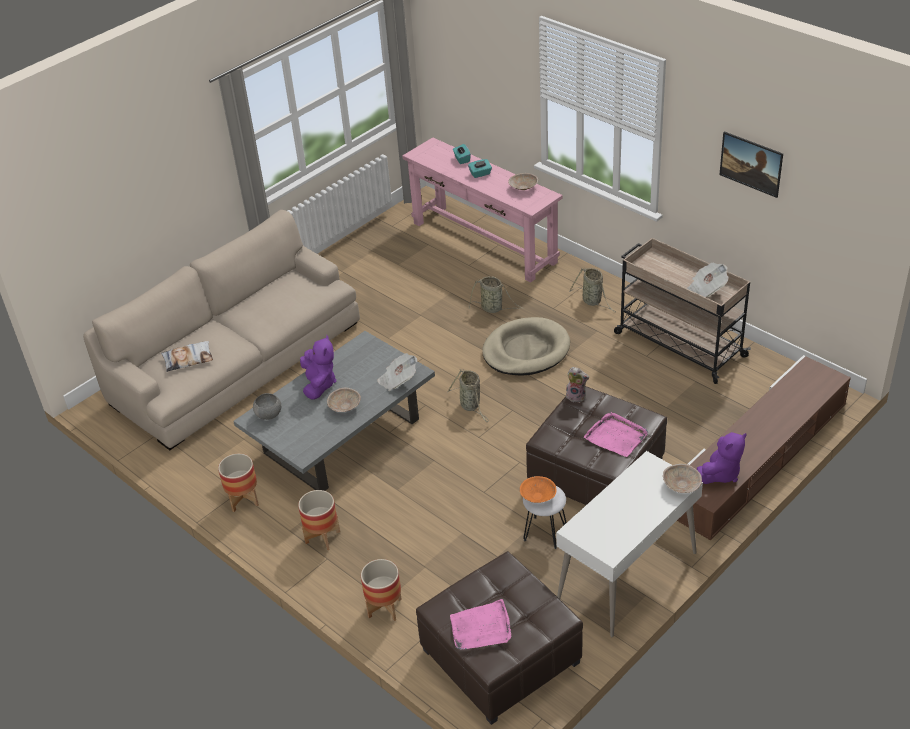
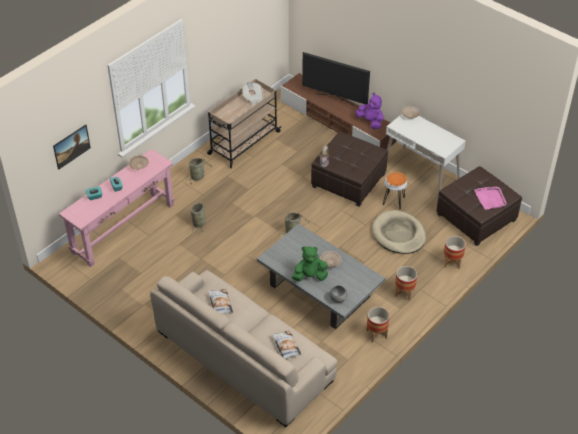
camera: 95 degrees left, 5 degrees up
(279, 297) = (220, 303): none -> pillow
(319, 384) = (310, 276): purple plush toy -> green plush toy
(398, 380) = (306, 239): newspaper -> none
(526, 350) = (243, 207): beige dog bed -> beige dog bed (398, 234)
(616, 436) = (356, 149): pink tray -> none
(749, 174) = (230, 34): picture -> picture (73, 152)
(780, 424) = (334, 99): none -> television

